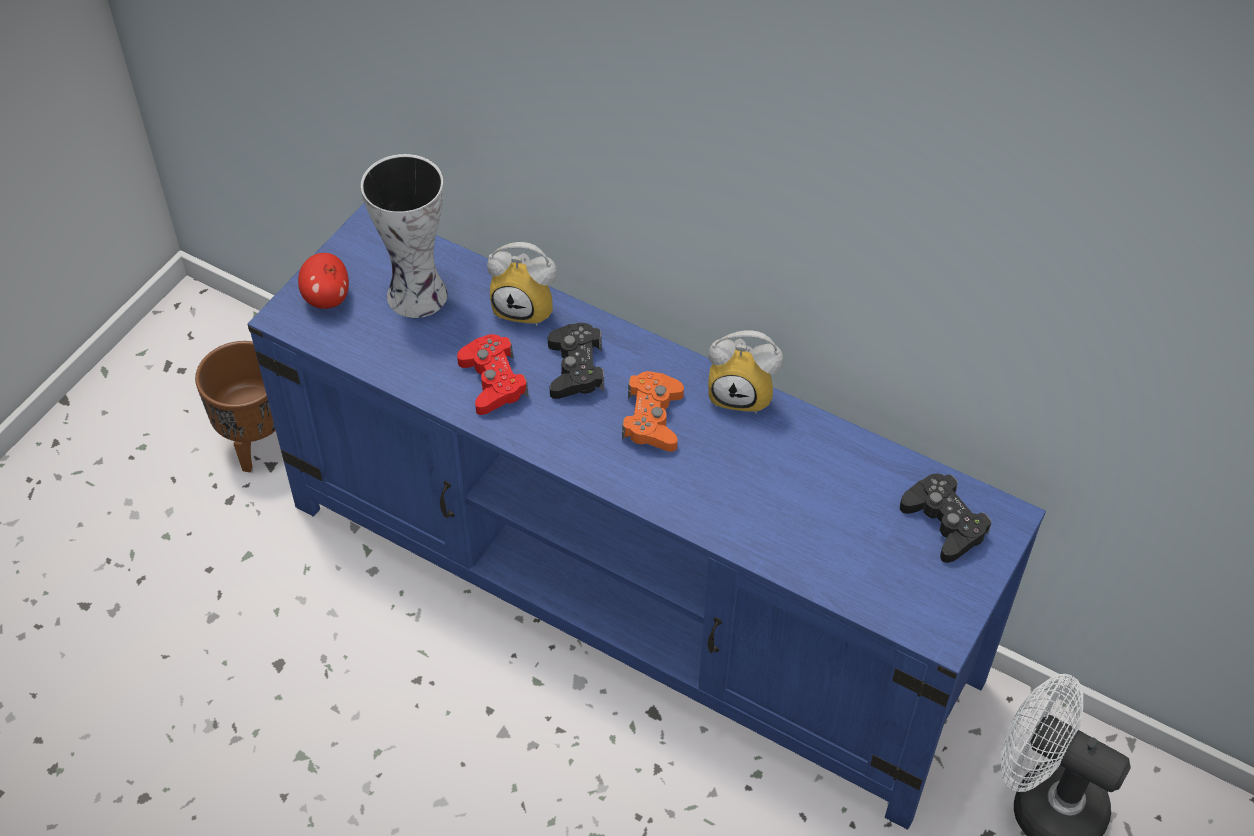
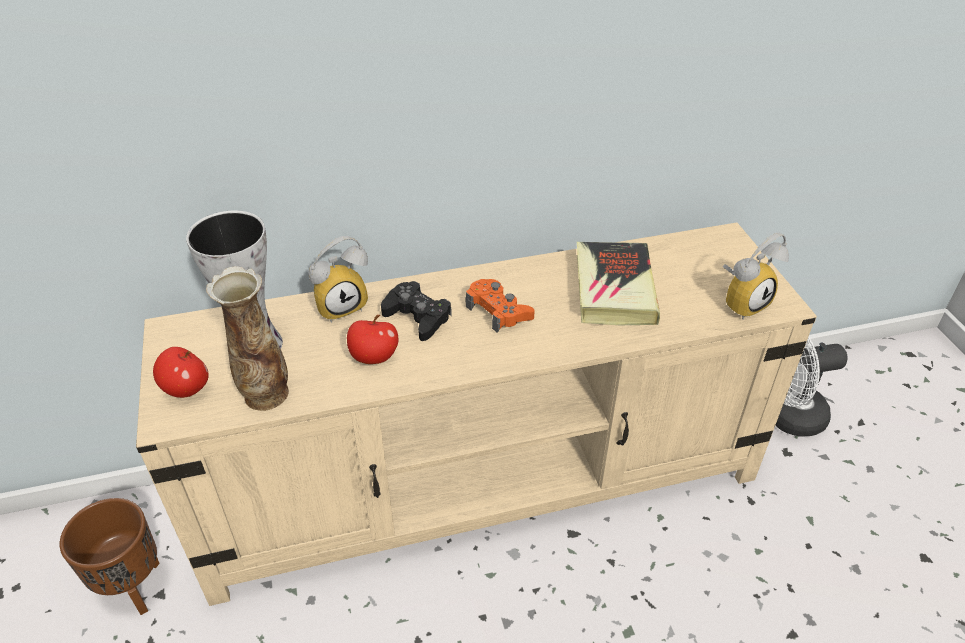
camera: 45 degrees left, 10 degrees down
(374, 351) = (265, 395): none -> vase
(493, 381) = (374, 357): red game controller -> apple
(630, 593) = (483, 481): blue tv stand -> beige tv stand
(743, 393) = (528, 266): alarm clock -> alarm clock (742, 302)
(791, 481) = (614, 289): none -> book
(944, 523) = (708, 257): black game controller -> none

